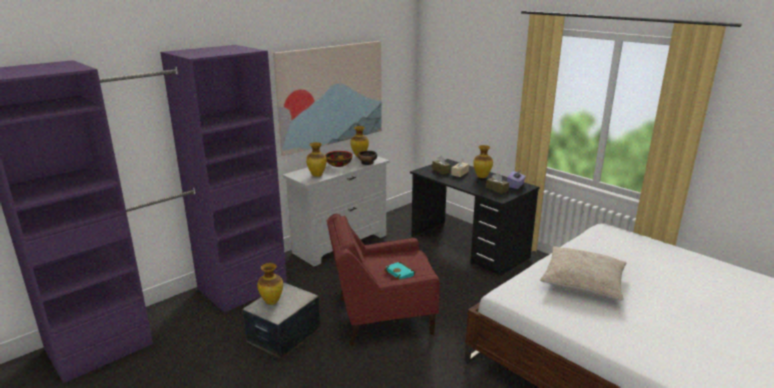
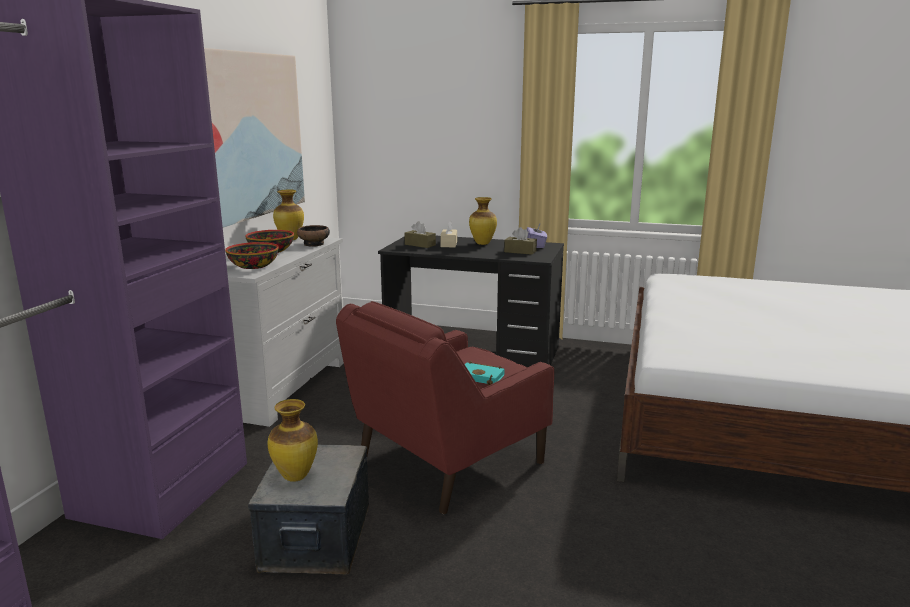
camera: 30 degrees left, 5 degrees down
(316, 175) = (253, 266): vase -> bowl
(583, 281) = (727, 325): beige pillow -> none

